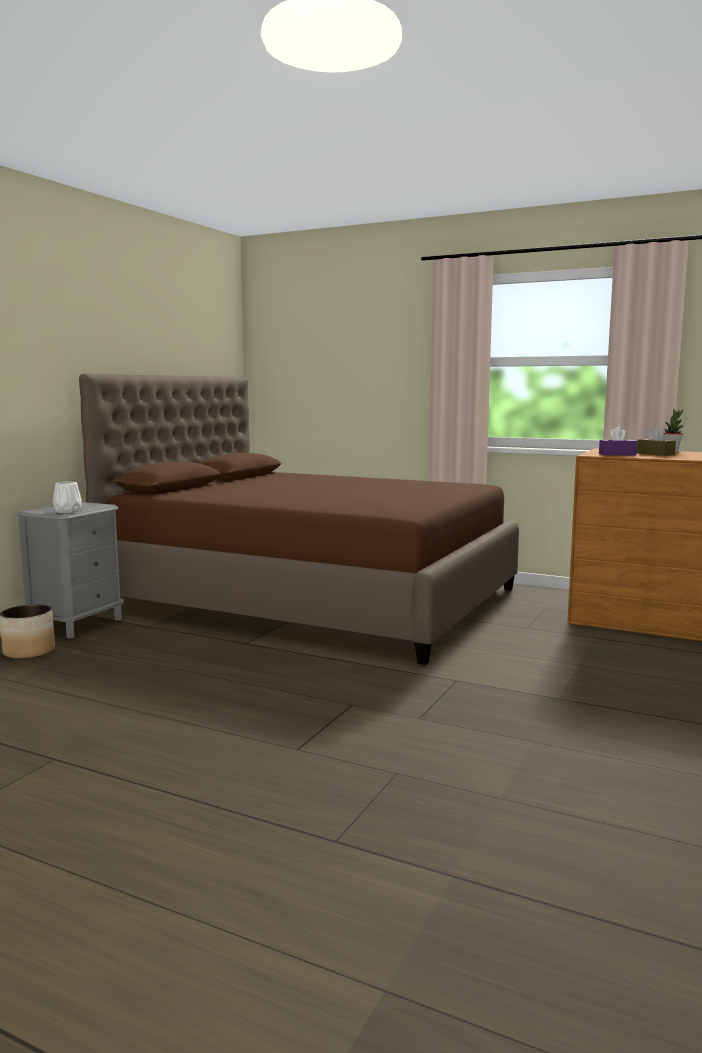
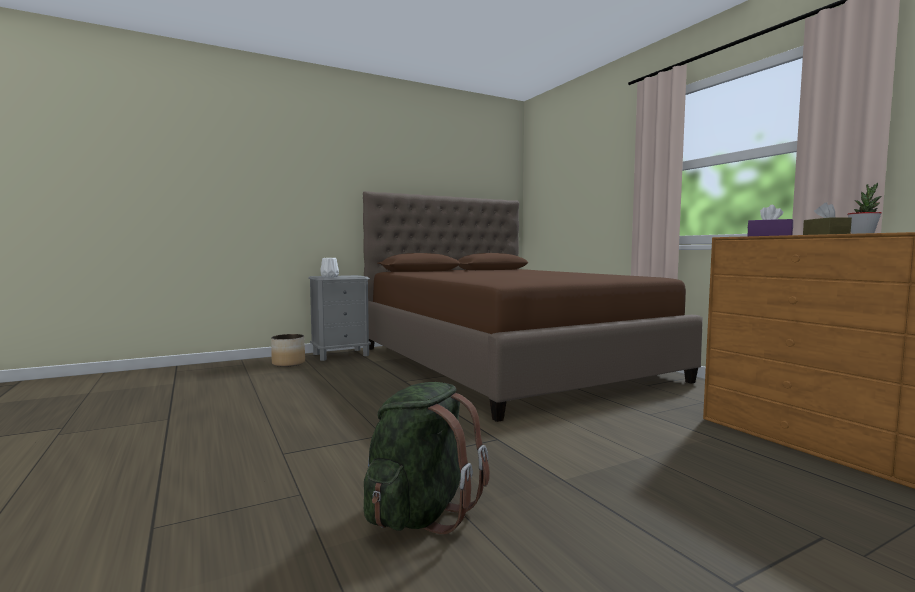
camera: 35 degrees right, 5 degrees down
(513, 752) = (421, 513): none -> green backpack

